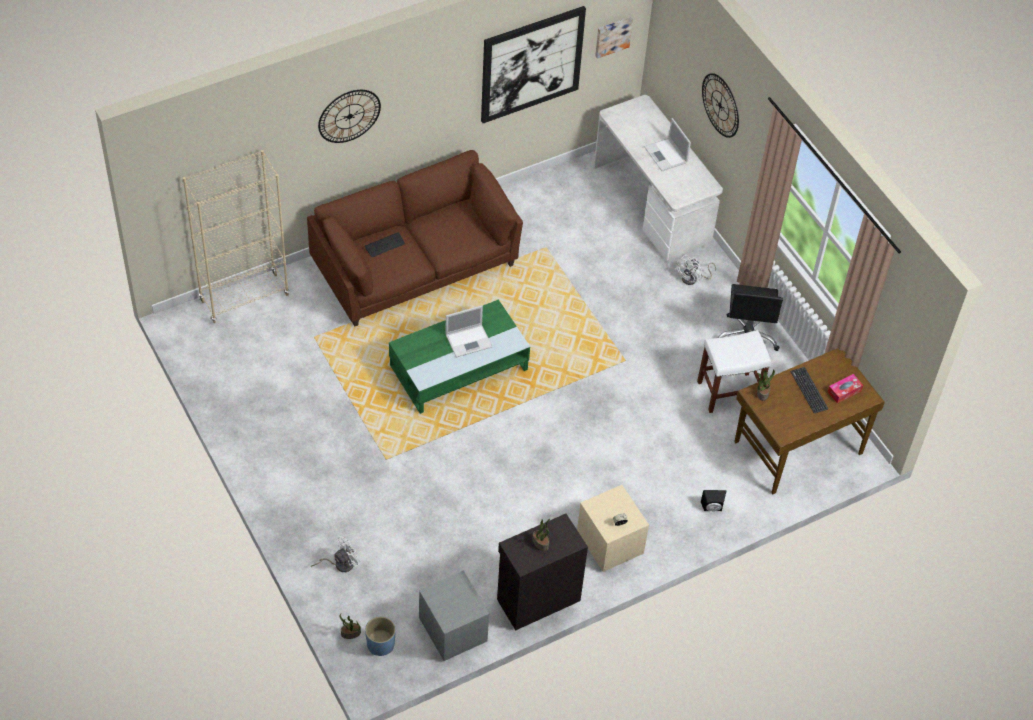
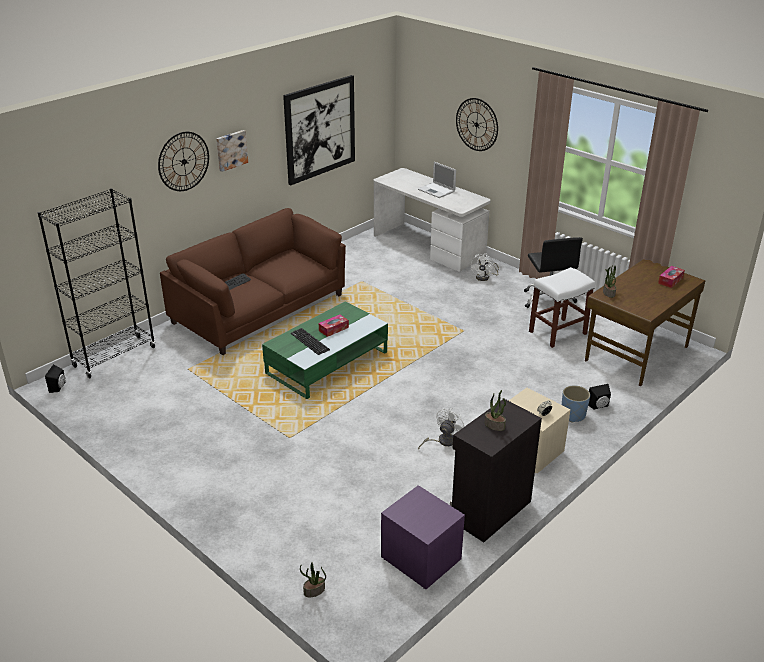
camera: 15 degrees left, 20 degrees down
(182, 327) = (59, 387): none -> black speaker
(244, 298) = (114, 357): beige bookcase -> black bookcase
(340, 564) = (278, 531): white fan -> white fan (442, 441)
(380, 644) = (351, 593): blue planter -> blue planter (573, 415)
(453, 630) = (421, 559): grey nightstand -> purple nightstand
(469, 340) = (333, 329): laptop -> tissue box
(612, 36) = (373, 112): picture -> picture (231, 150)
(809, 390) = (643, 285): keyboard -> keyboard (310, 342)

